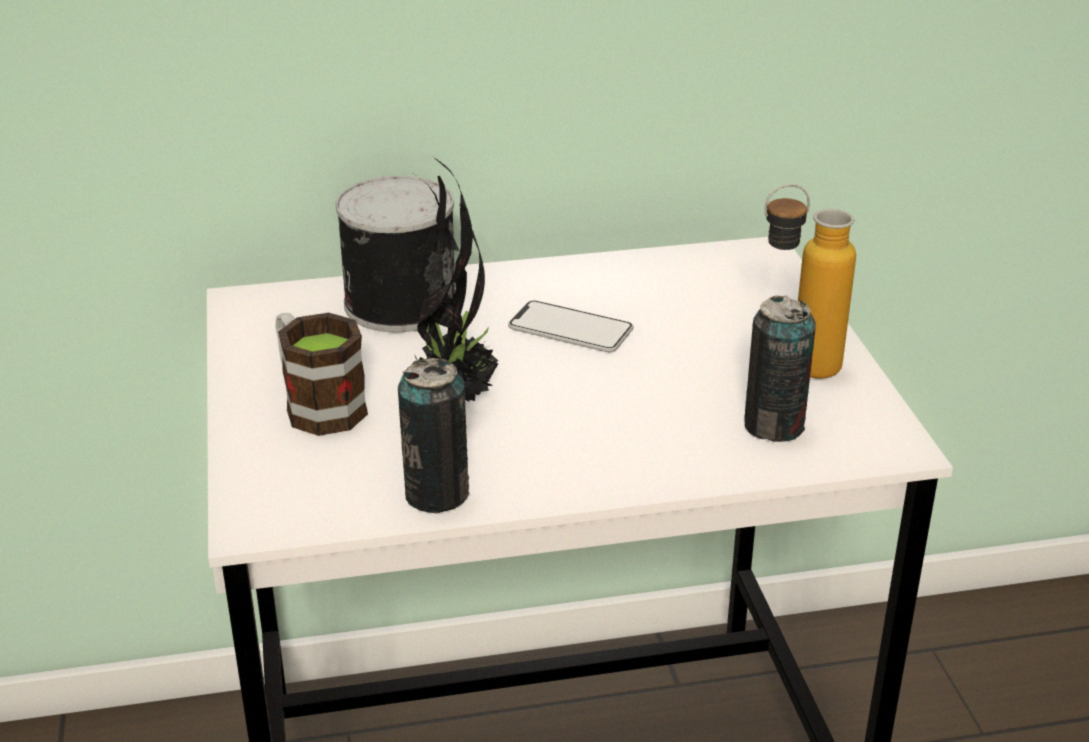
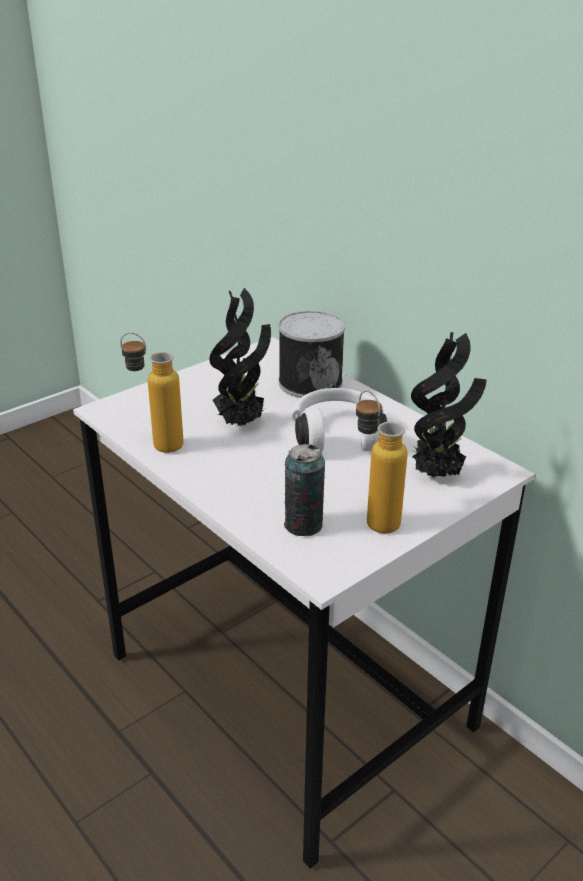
camera: 60 degrees right, 0 degrees up
(317, 404) = (202, 392): mug -> none
(436, 494) = (156, 444): can -> bottle
(570, 329) = (337, 434): phone -> white headphones
(736, 293) = (437, 475): none -> potted plant

